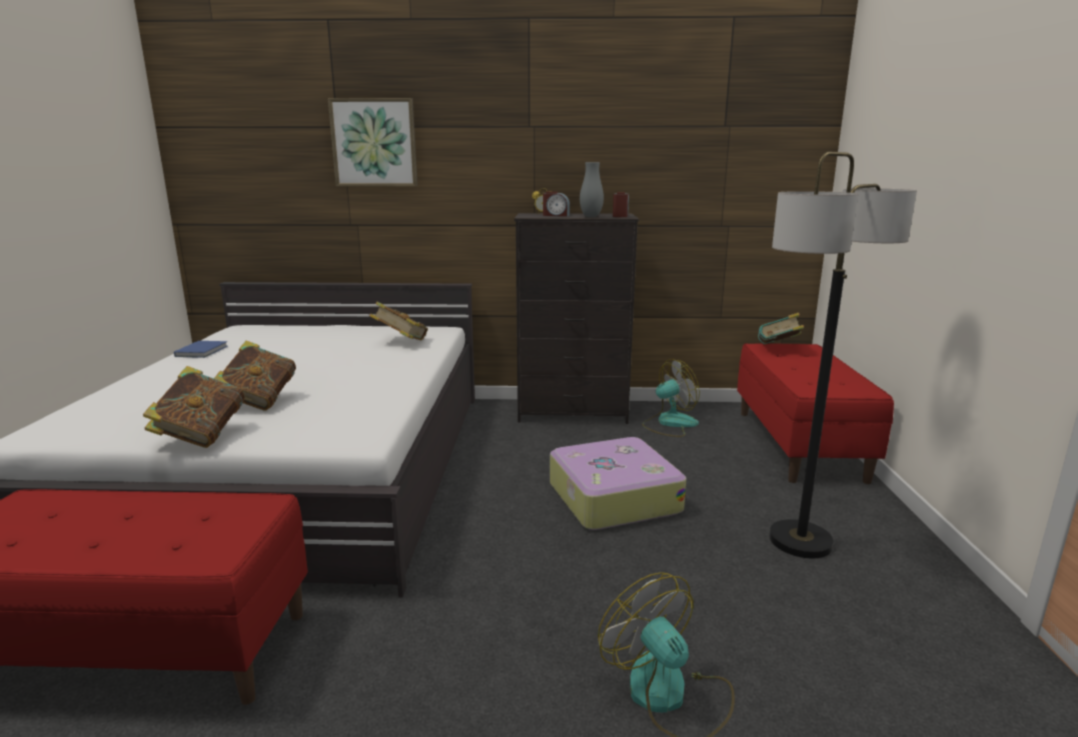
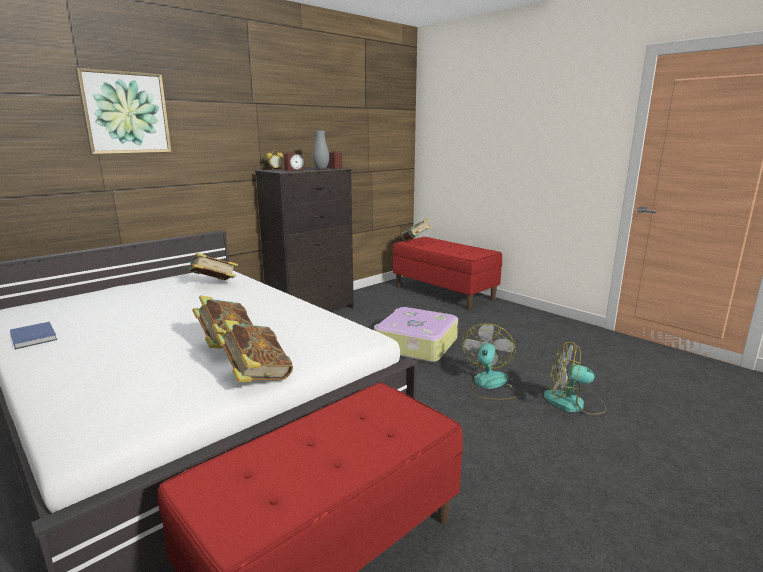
camera: 45 degrees left, 0 degrees up
(669, 423) = (373, 301): fan -> fan (490, 385)
(800, 541) = (512, 330): floor lamp -> none

